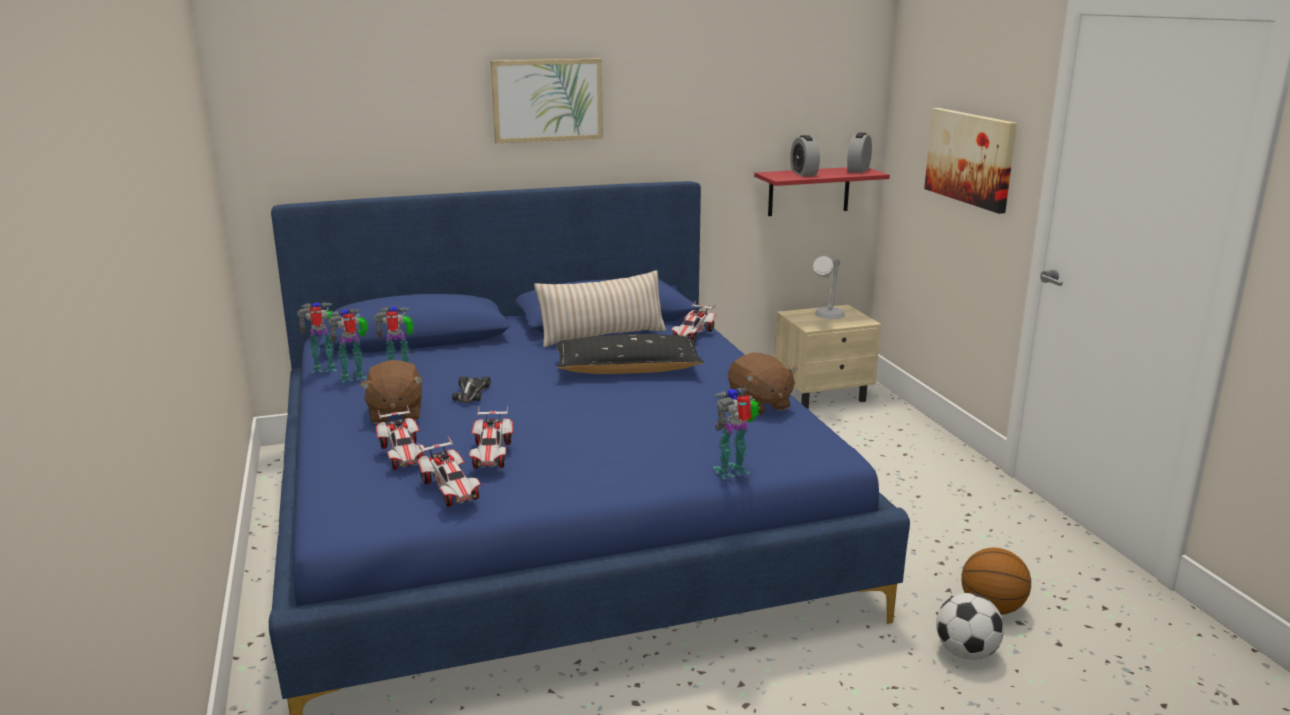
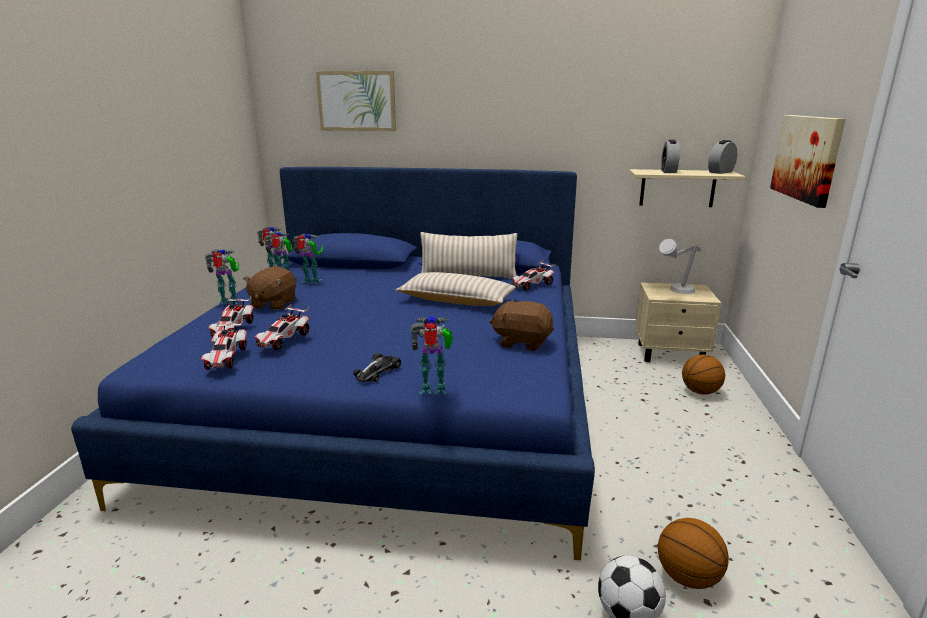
camera: 25 degrees right, 0 degrees up
(326, 422) = (230, 302): none -> toy robot
(471, 393) = (333, 299): toy car -> toy car (377, 371)
(547, 100) = (466, 104): picture -> picture (357, 101)
(628, 369) = (456, 301): black pillow -> beige pillow
(759, 405) = (522, 342): brown plush toy -> brown plush toy turned 105 degrees clockwise
(809, 191) = (677, 188): red shelf -> beige shelf
(883, 432) = (700, 392): none -> basketball

